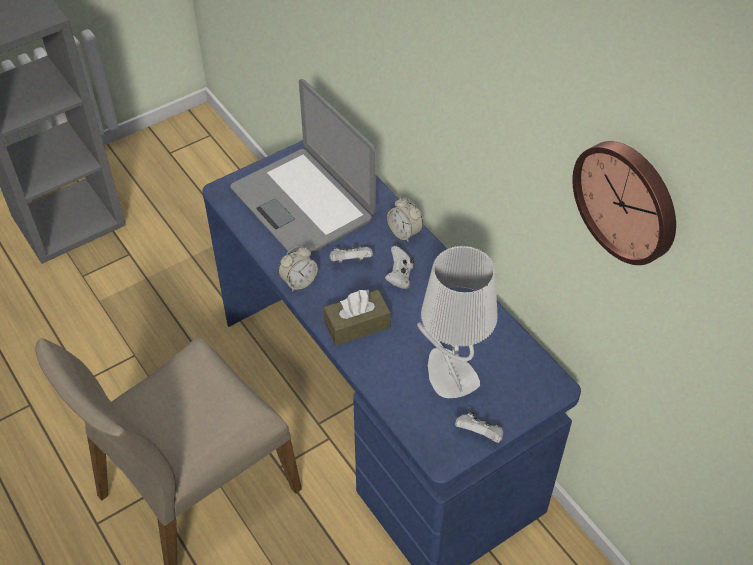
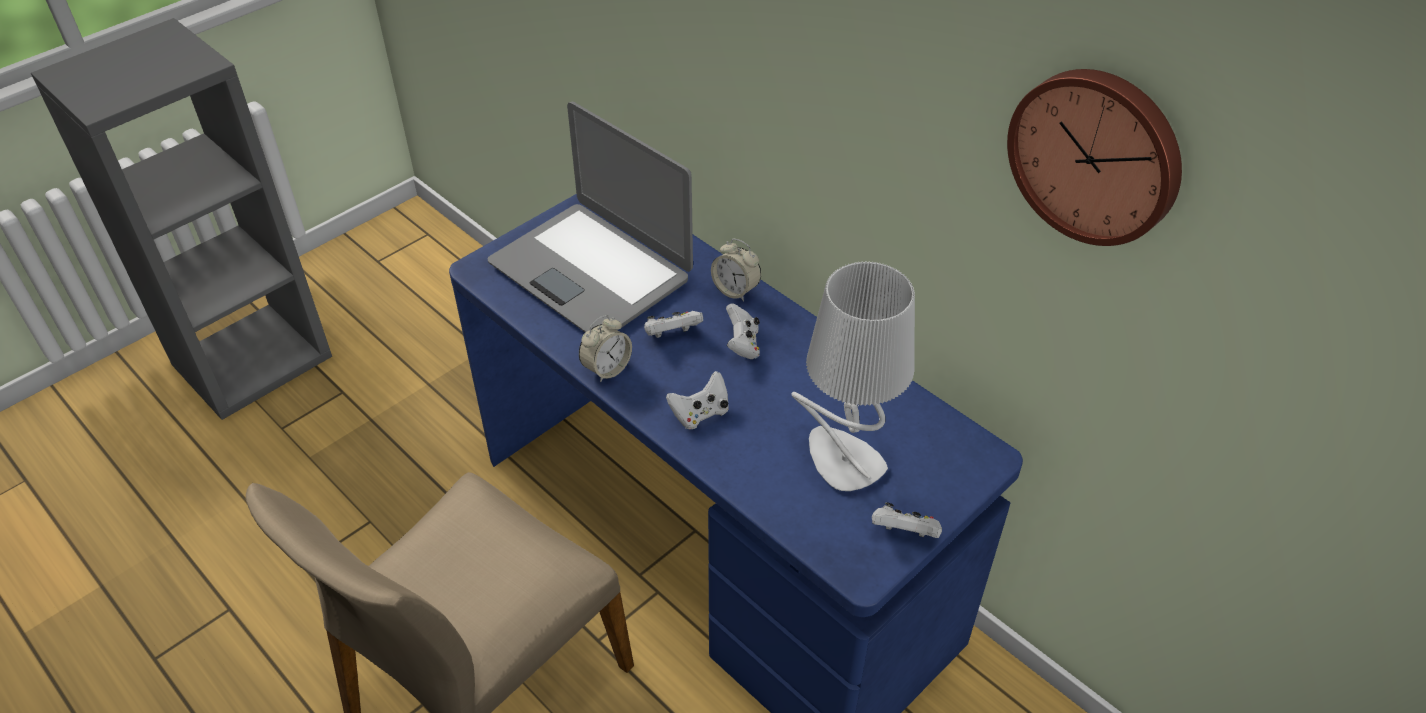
camera: 10 degrees left, 5 degrees down
(357, 325) = (700, 413): brown tissue box -> white game controller

